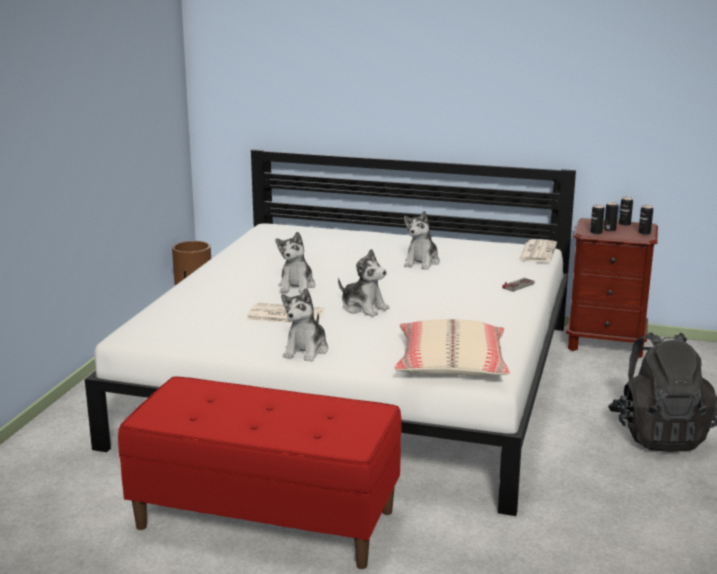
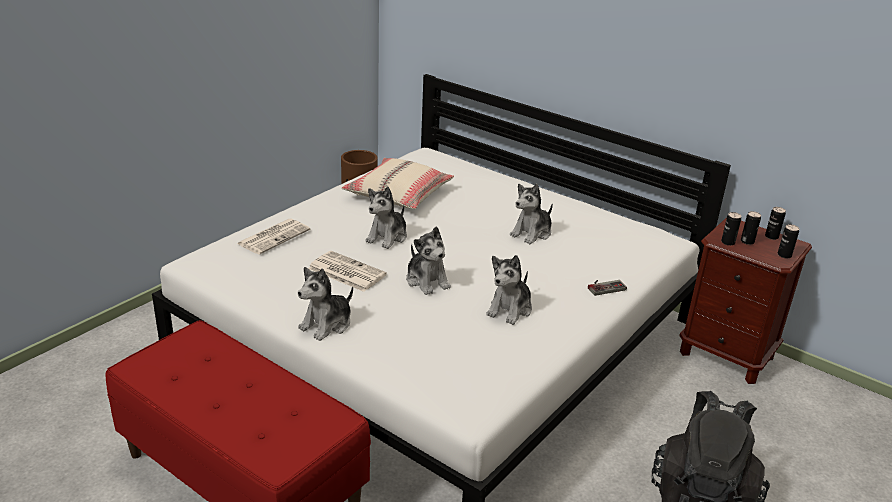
camera: 20 degrees right, 10 degrees up
(450, 363) = (449, 381): beige pillow -> beige pillow (398, 194)
(453, 312) = (510, 309): none -> plush toy
(537, 252) = (665, 245): newspaper -> newspaper (274, 236)

